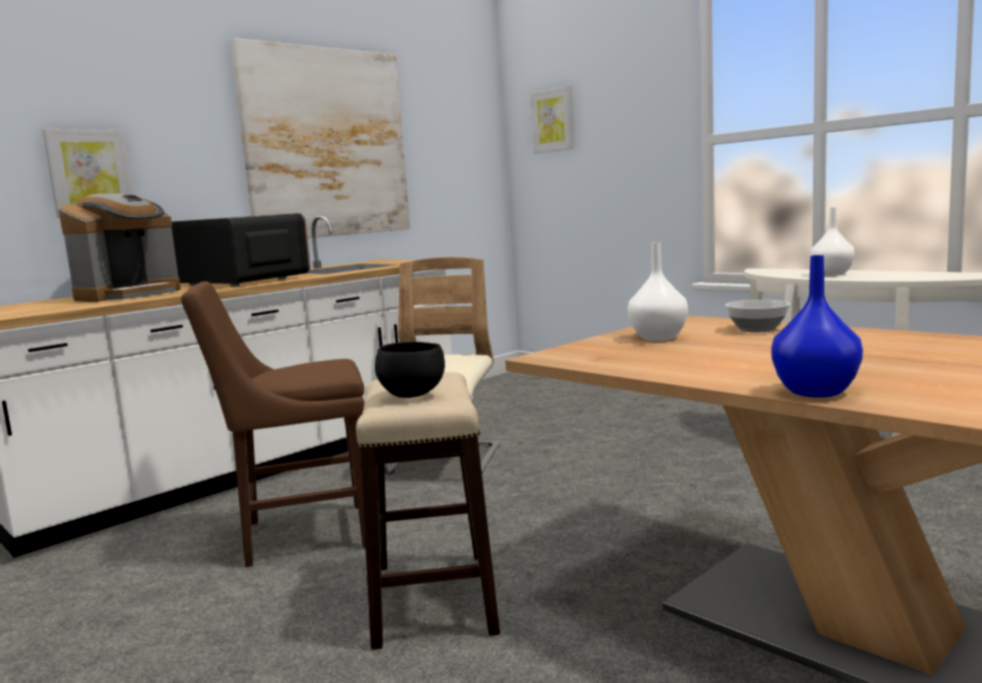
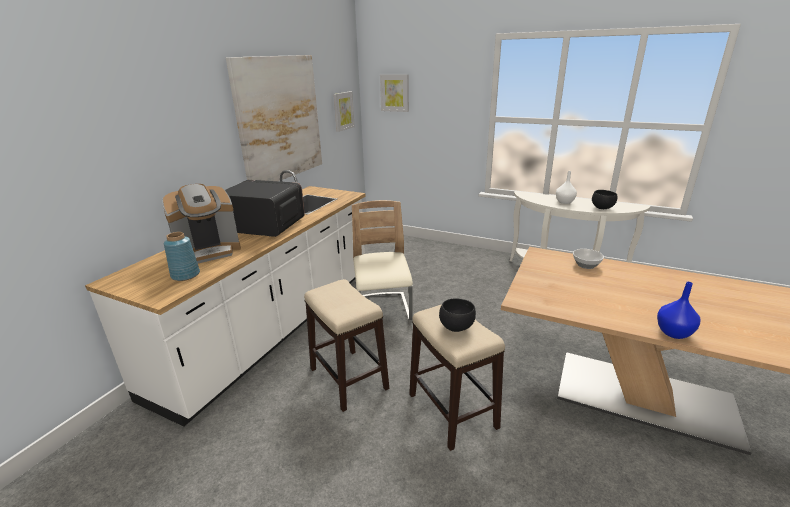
camera: 20 degrees left, 15 degrees up
(61, 307) = (186, 275): none -> blue vase
(90, 173) = (157, 167): picture -> picture (343, 111)
(129, 295) = (209, 251): coffee machine -> coffee machine turned 45 degrees clockwise
(299, 534) = (348, 378): brown chair -> stool
(658, 338) = (550, 276): white vase -> none
(907, 277) = (602, 208): none -> black bowl

